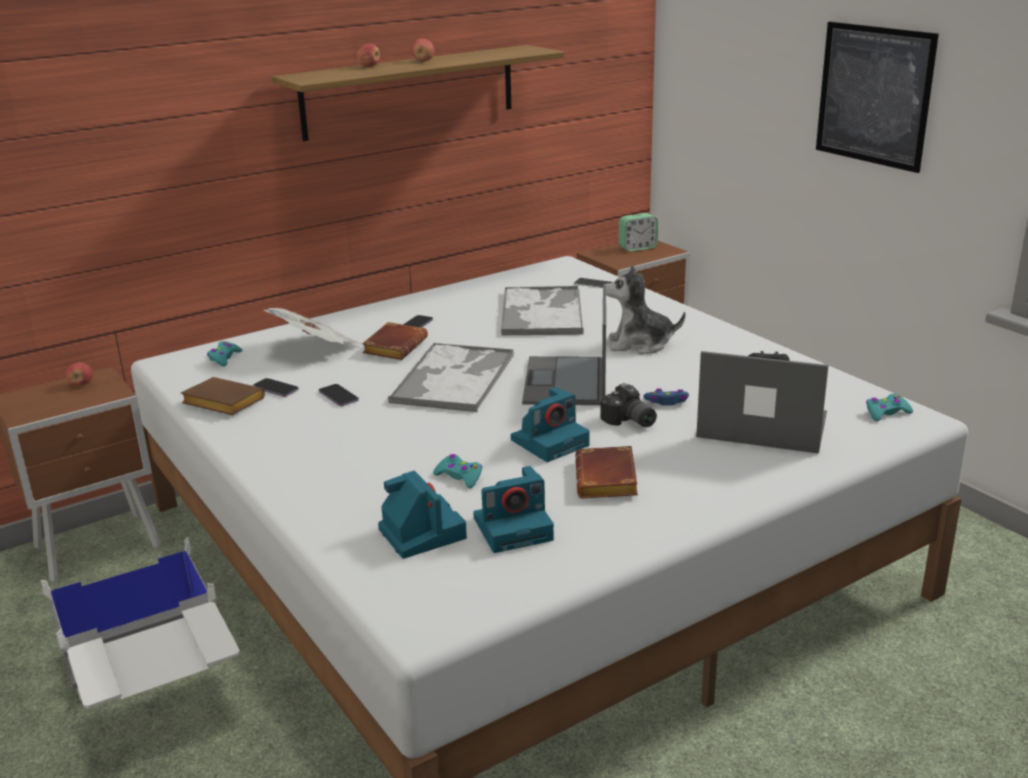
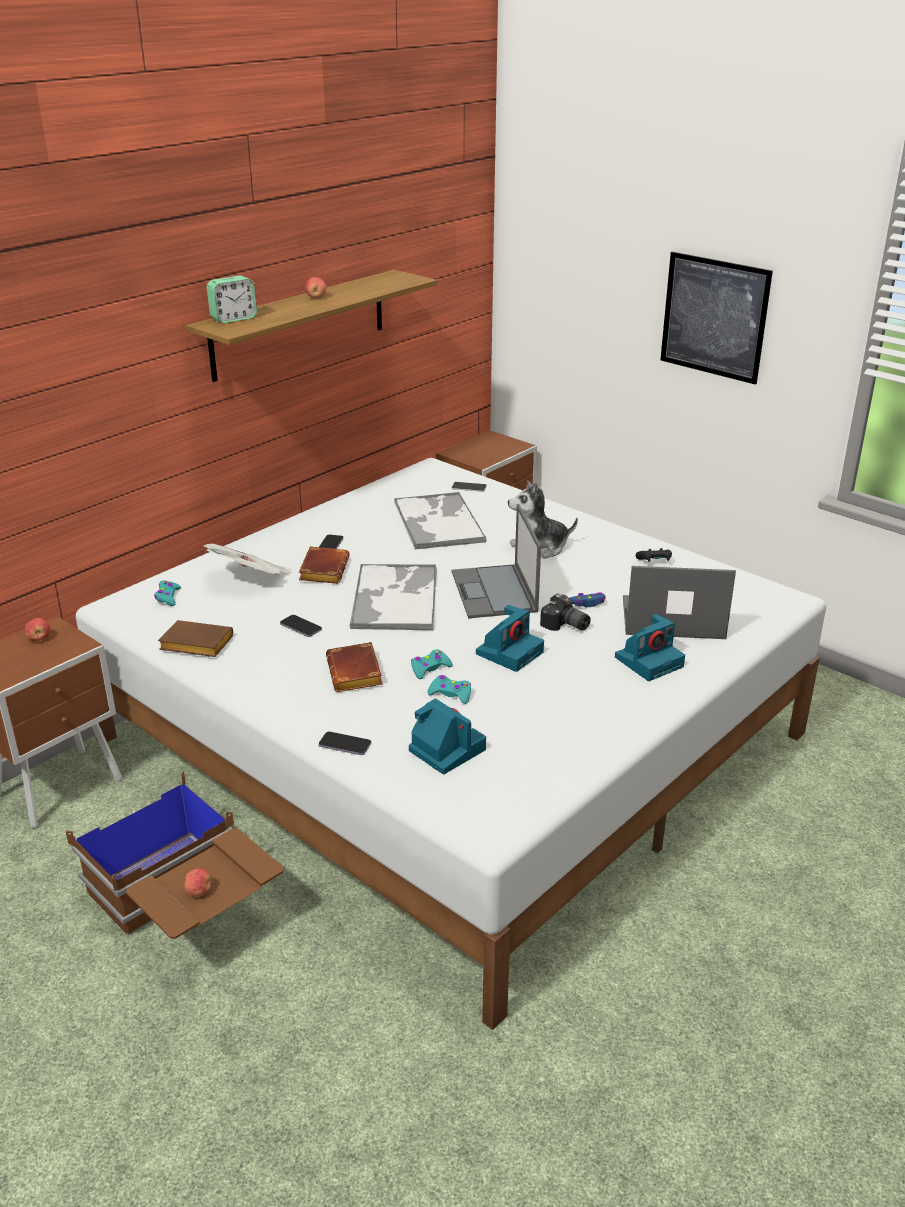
camera: 15 degrees left, 5 degrees up
(154, 687) = (185, 909): white storage box -> brown storage box
(275, 389) = (237, 625): phone -> phone (345, 745)
(369, 66) = (271, 307): apple -> apple (199, 891)
(514, 528) = (519, 735): camera -> camera (649, 661)
(608, 481) = (574, 683): brown book -> brown book (356, 674)
(637, 248) = (488, 444): alarm clock -> alarm clock (233, 319)
(886, 413) = (762, 596): turquoise game controller -> turquoise game controller (430, 668)

